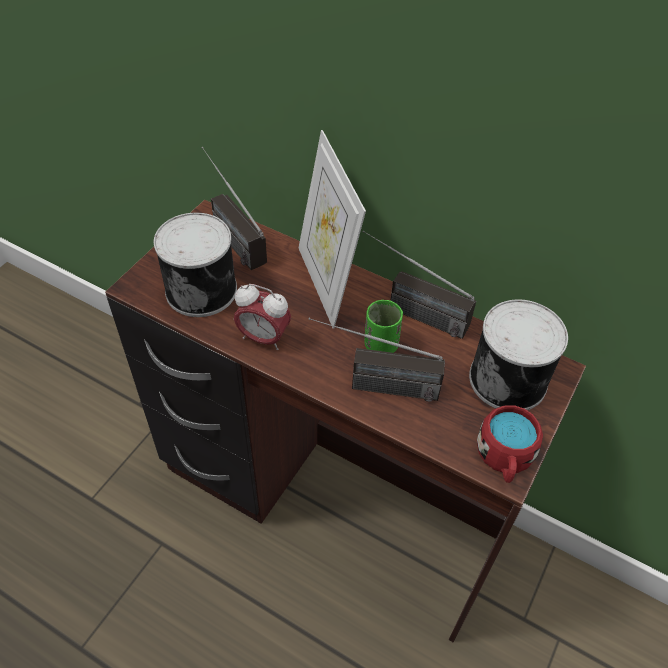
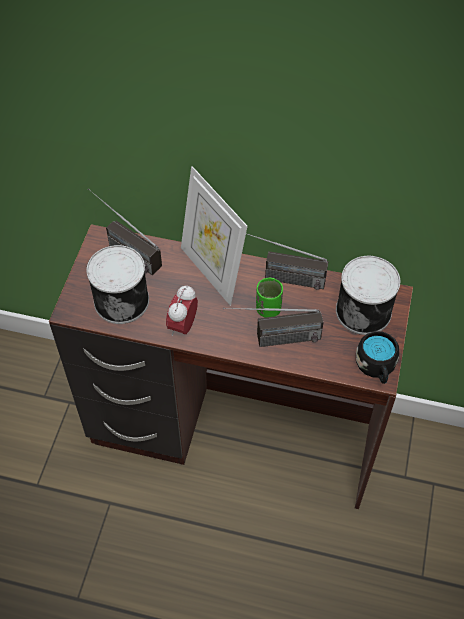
camera: 15 degrees left, 5 degrees up
(263, 338) = (183, 326): alarm clock -> alarm clock turned 105 degrees clockwise
(504, 458) = (376, 367): red mug -> black mug

